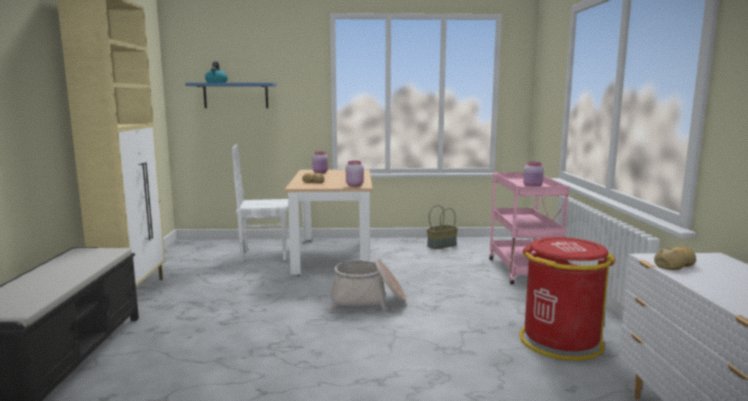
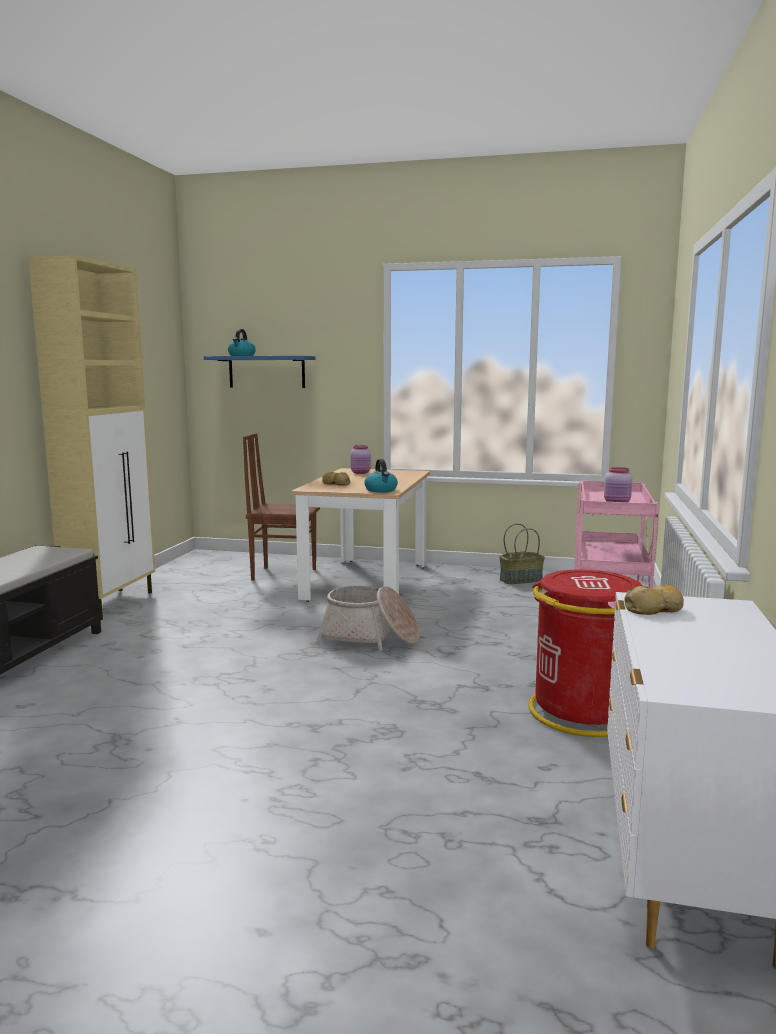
camera: 15 degrees right, 0 degrees up
(264, 255) = (284, 574): white chair -> brown chair
(354, 185) = (381, 490): pink jar -> kettle

